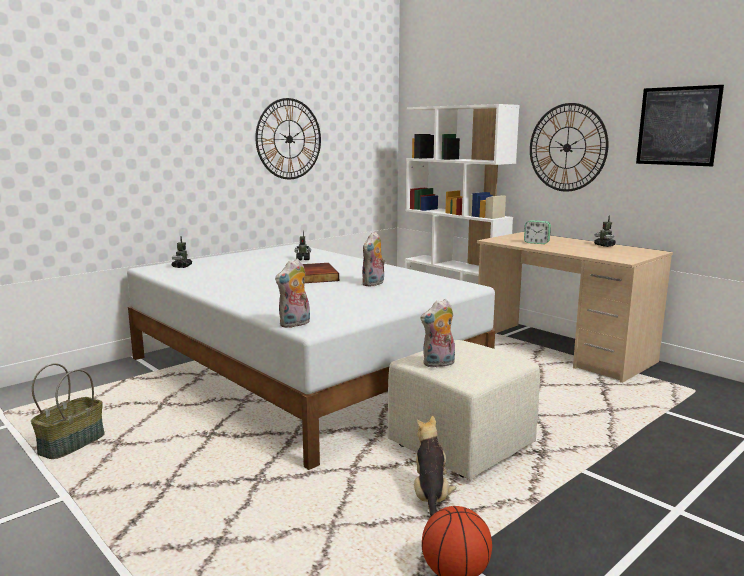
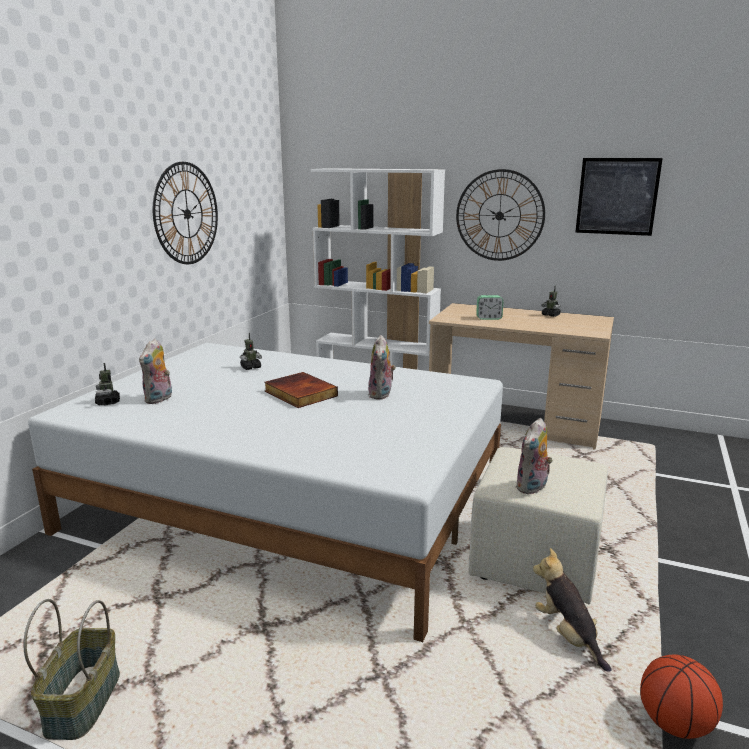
camera: 25 degrees left, 5 degrees up
(295, 324) = (383, 477): plush toy -> plush toy (159, 399)

